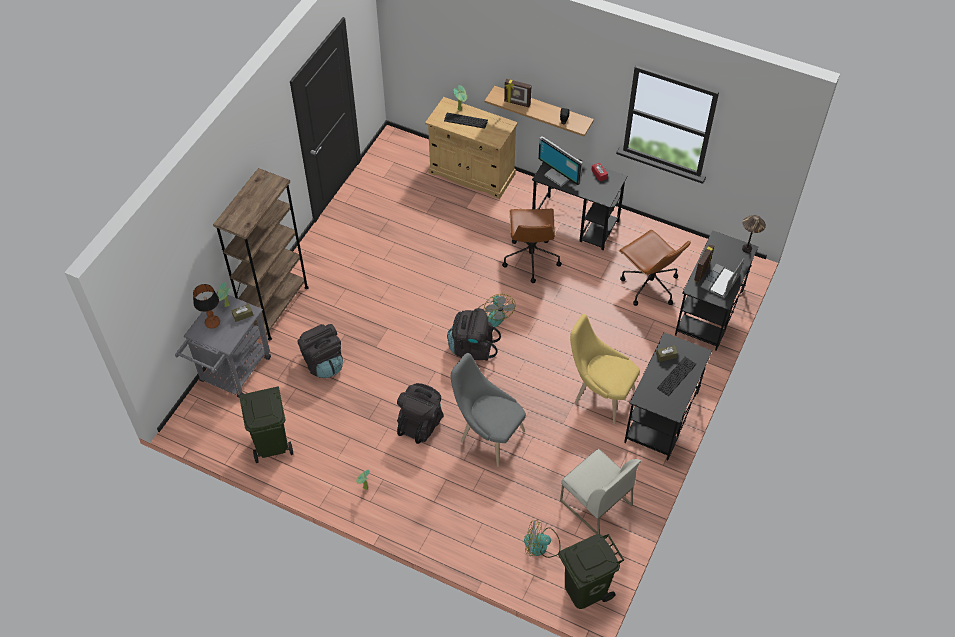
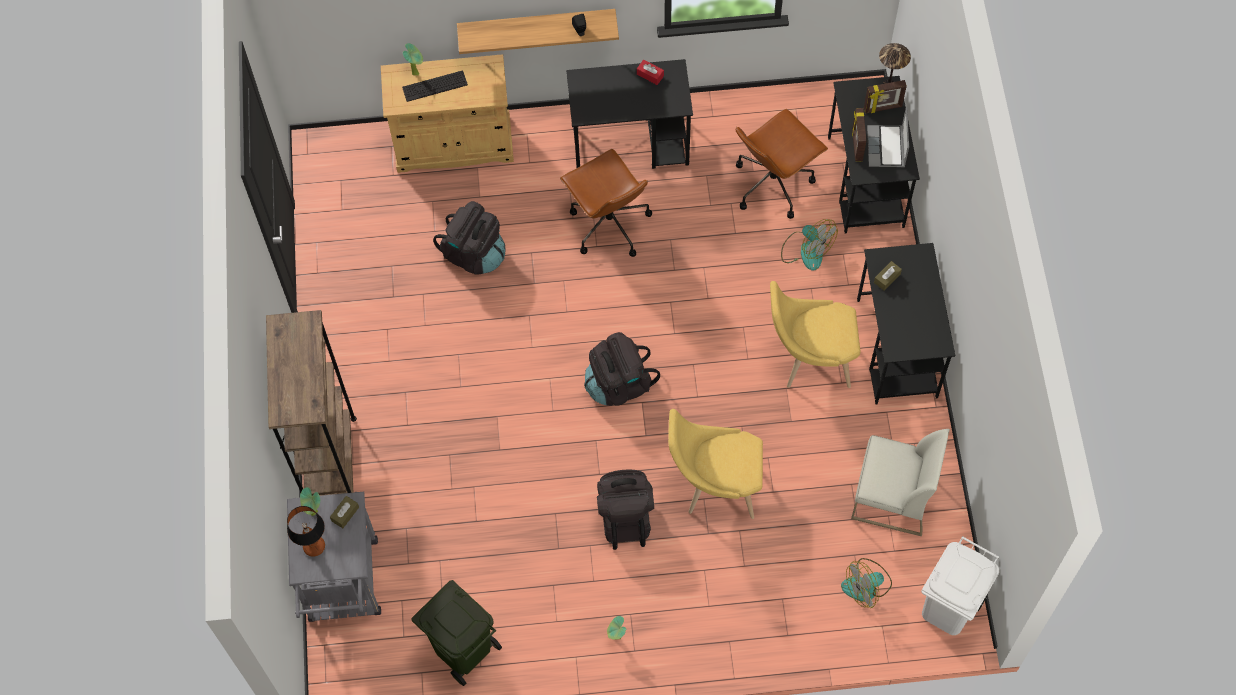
camera: 30 degrees left, 10 degrees up
(323, 362) = (449, 507): black backpack -> black backpack (474, 254)
(488, 435) = (715, 485): grey chair -> yellow chair
(494, 314) = (615, 325): fan -> fan (806, 250)
(517, 103) = (504, 35): picture frame -> picture frame (883, 108)
(559, 175) = (602, 103): monitor -> none
(585, 589) = (947, 608): green trash can -> white trash can
(649, 285) = (773, 183): brown office chair -> brown office chair turned 120 degrees clockwise
(676, 376) = (915, 298): keyboard -> none

